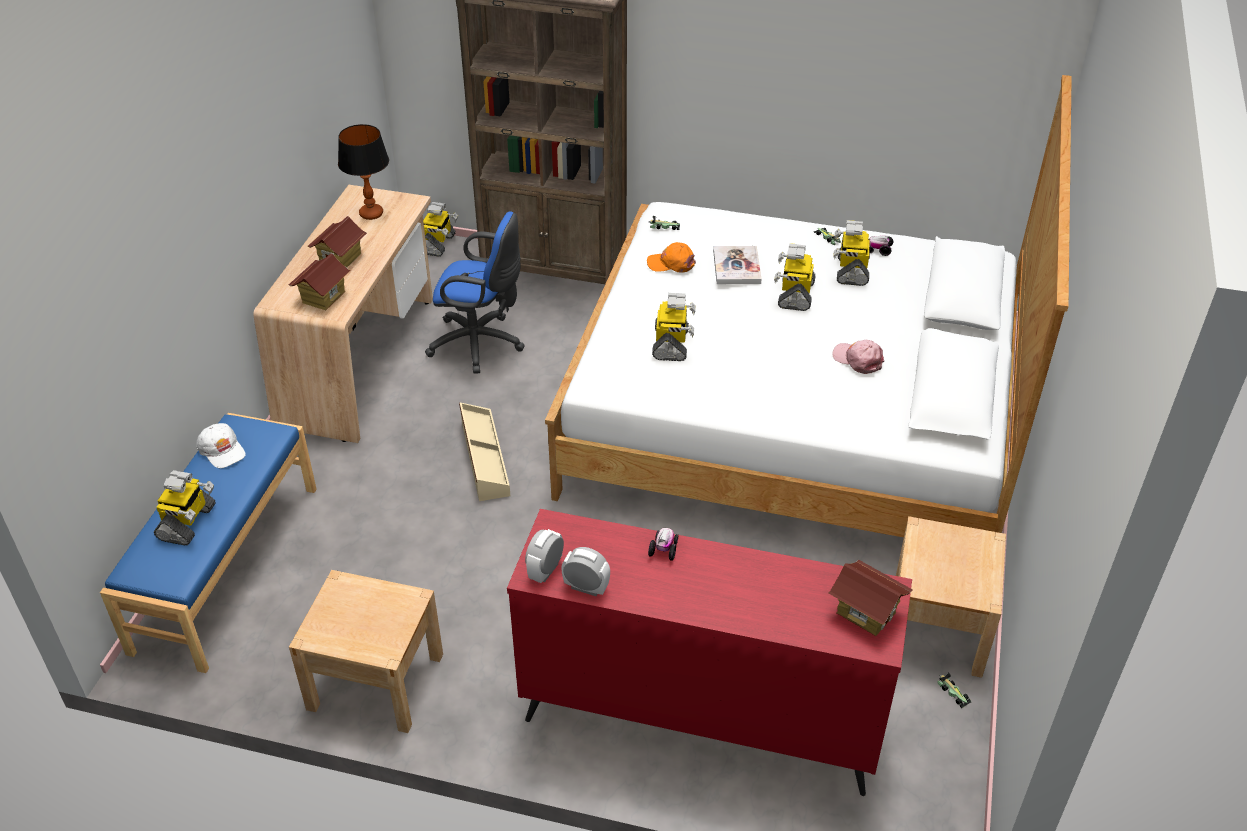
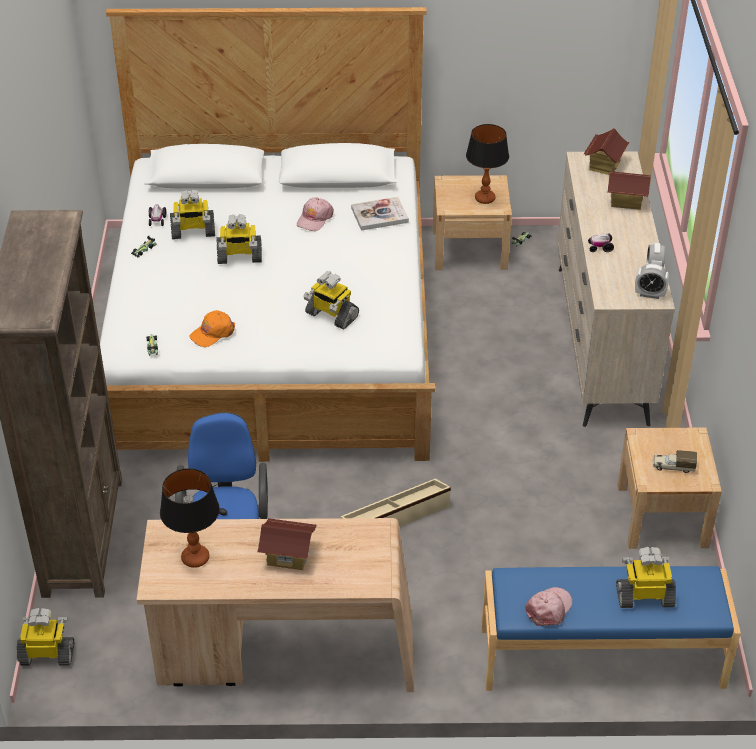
camera: 105 degrees left, 0 degrees up
(222, 450) = (549, 609): white cap -> pink cap
(323, 297) = (358, 548): toy house -> toy house (626, 201)
(349, 613) = (673, 467): none -> toy truck
(671, 263) = (212, 333): orange cap -> orange cap turned 60 degrees clockwise
(671, 344) = (331, 315): toy robot -> toy robot turned 135 degrees counterclockwise
(699, 718) = (600, 344): red dresser -> beige dresser
(736, 267) = (210, 291): book -> book (379, 215)
(941, 574) = (485, 198): none -> table lamp

